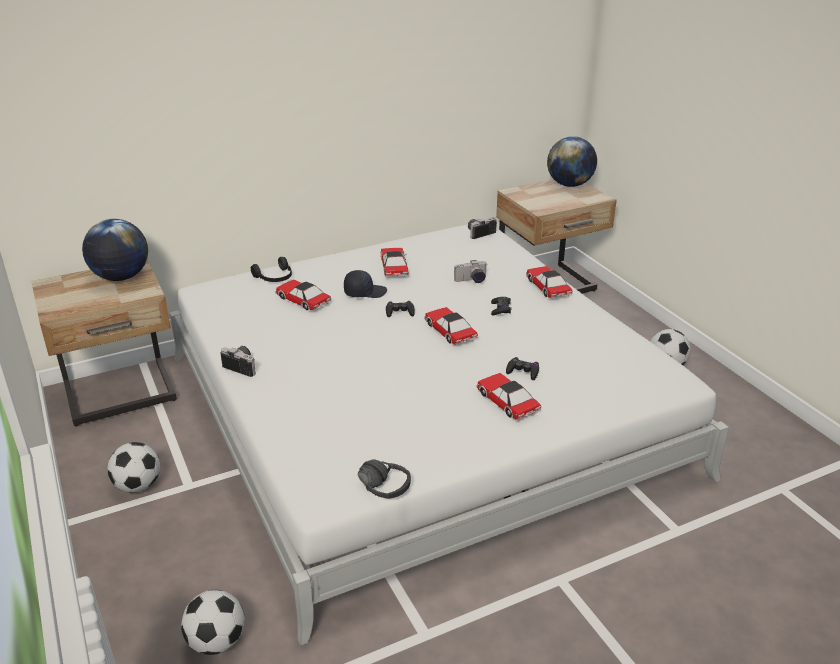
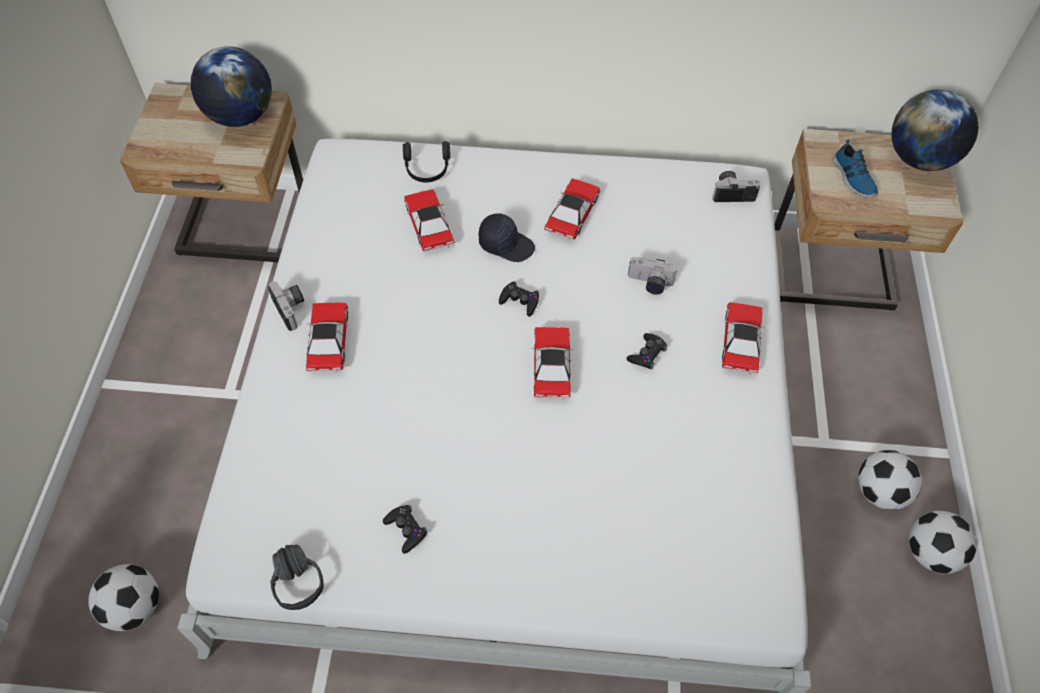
camera: 30 degrees right, 25 degrees up
(138, 486) = (186, 368): football -> football (930, 553)
(507, 402) = (525, 524): toy car -> toy car (329, 341)
(523, 371) = (584, 482): black game controller -> black game controller (406, 529)
(544, 199) = (852, 178): none -> shoe

